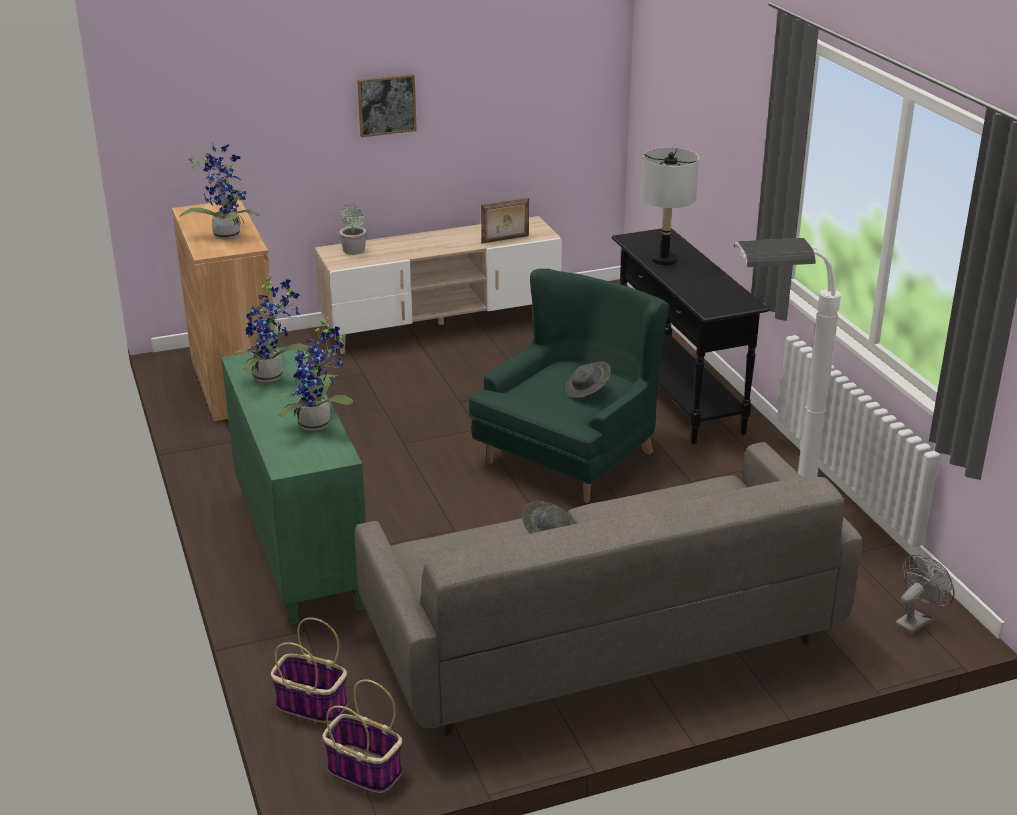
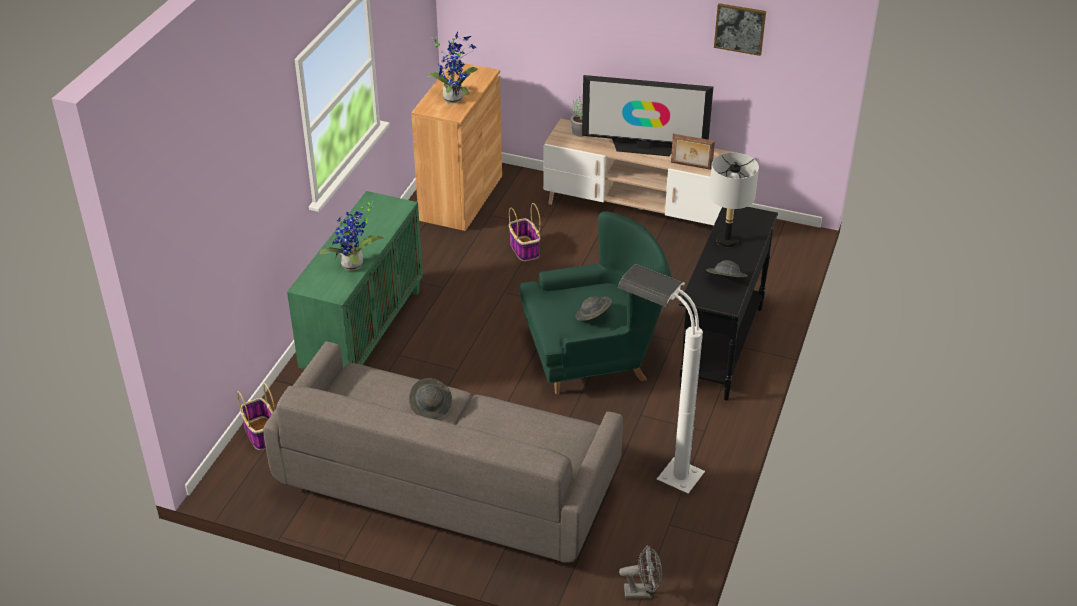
camera: 40 degrees right, 10 degrees up
(272, 376) = (374, 219): potted plant -> none
(362, 770) = (242, 485): basket -> basket (524, 249)
(386, 105) = (628, 32): picture -> picture (740, 28)
(437, 241) = (644, 147): none -> television
(714, 287) = (725, 280): none -> grey hat

